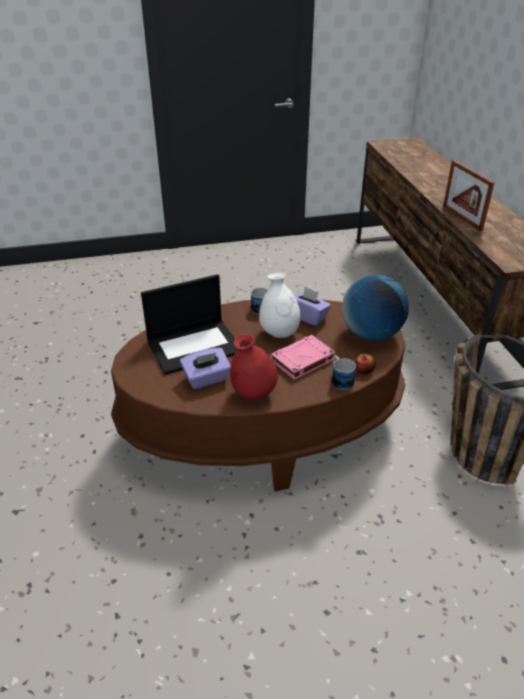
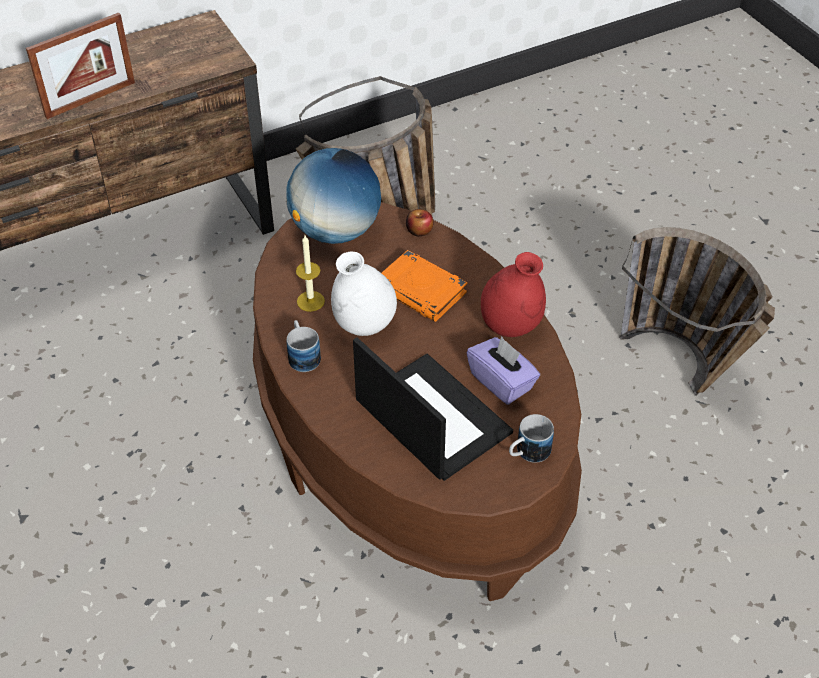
camera: 105 degrees left, 10 degrees up
(274, 617) = (685, 371): none -> basket
(302, 360) = (421, 291): pink book -> orange book
(308, 317) = (310, 301): purple tissue box -> candle
(340, 379) = (447, 249): mug -> mug (527, 453)

